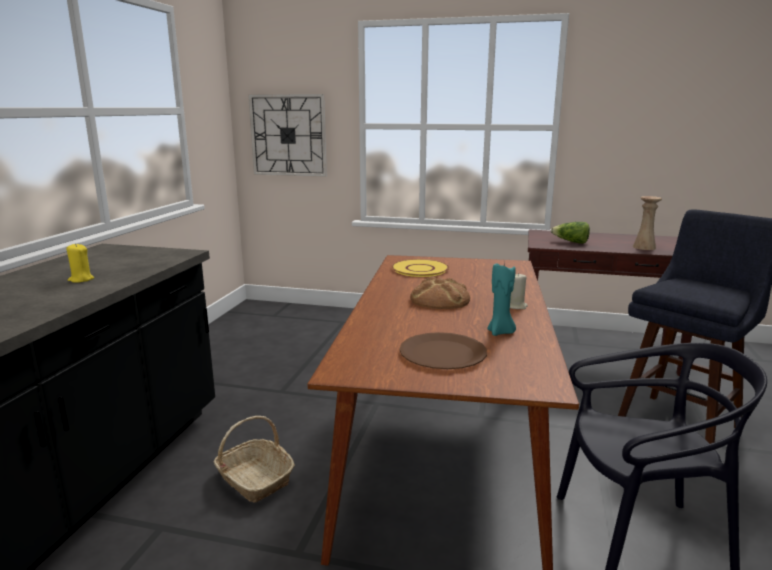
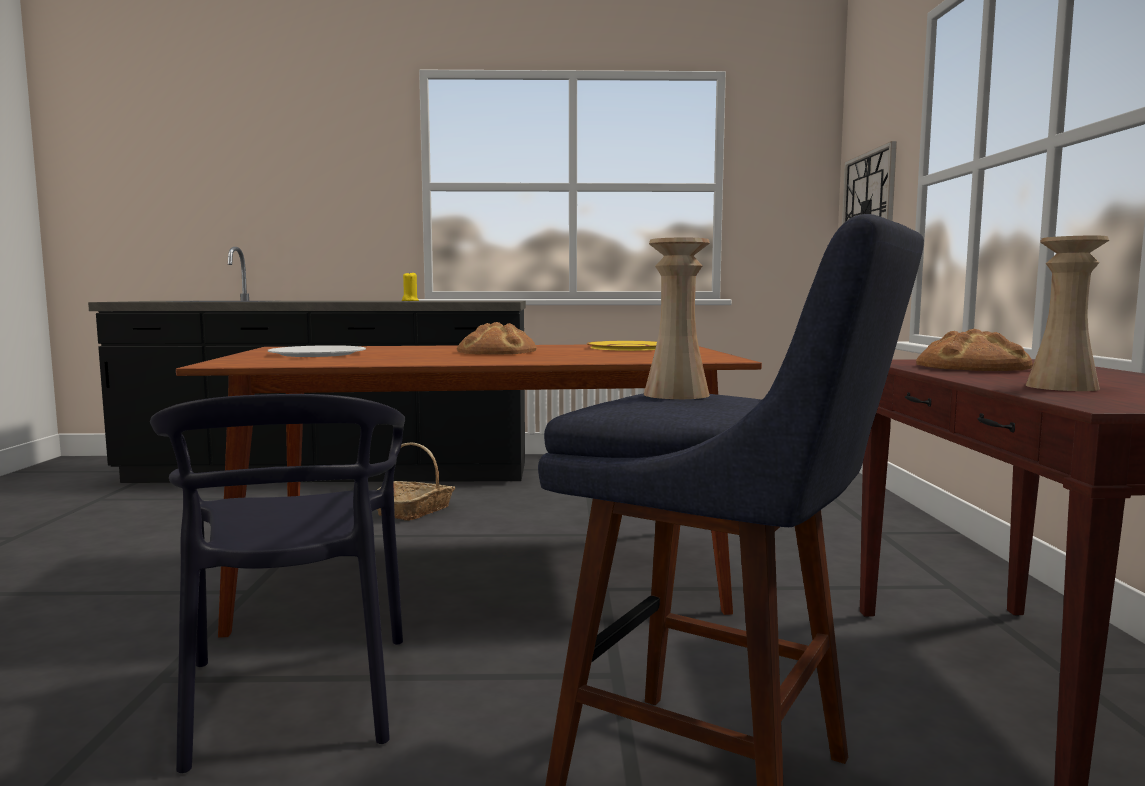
camera: 75 degrees right, 10 degrees down
(442, 353) = (318, 354): brown plate -> white plate
(500, 332) = (380, 359): turquoise candle -> none
(516, 306) = (483, 360): beige candle -> none
(571, 242) = (971, 367): lettuce -> bread
(685, 288) = (676, 394): none -> beige vase

